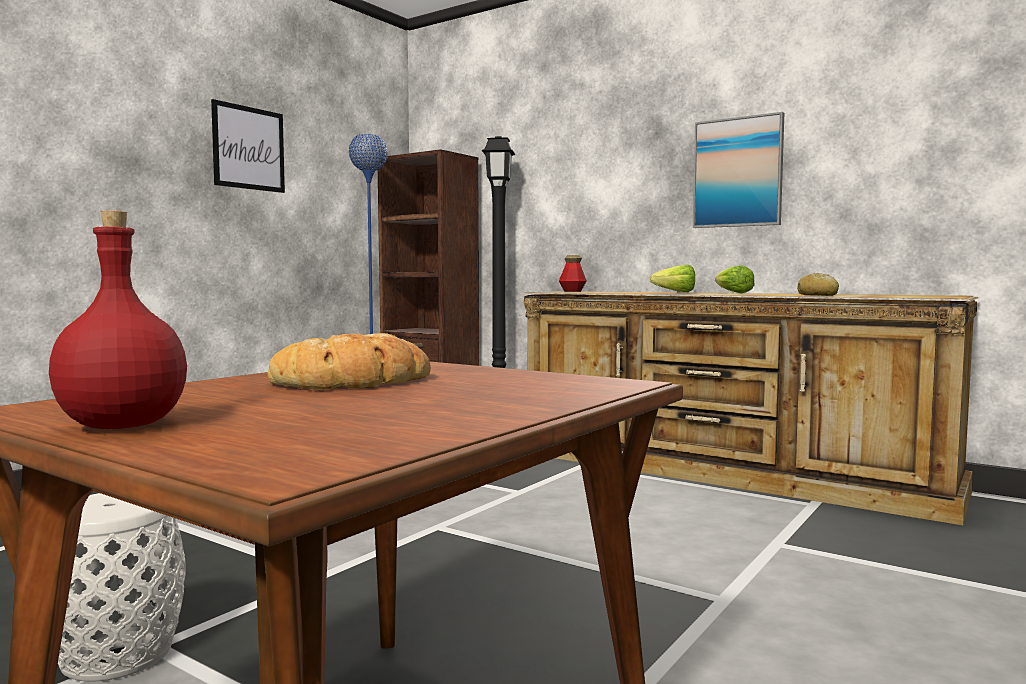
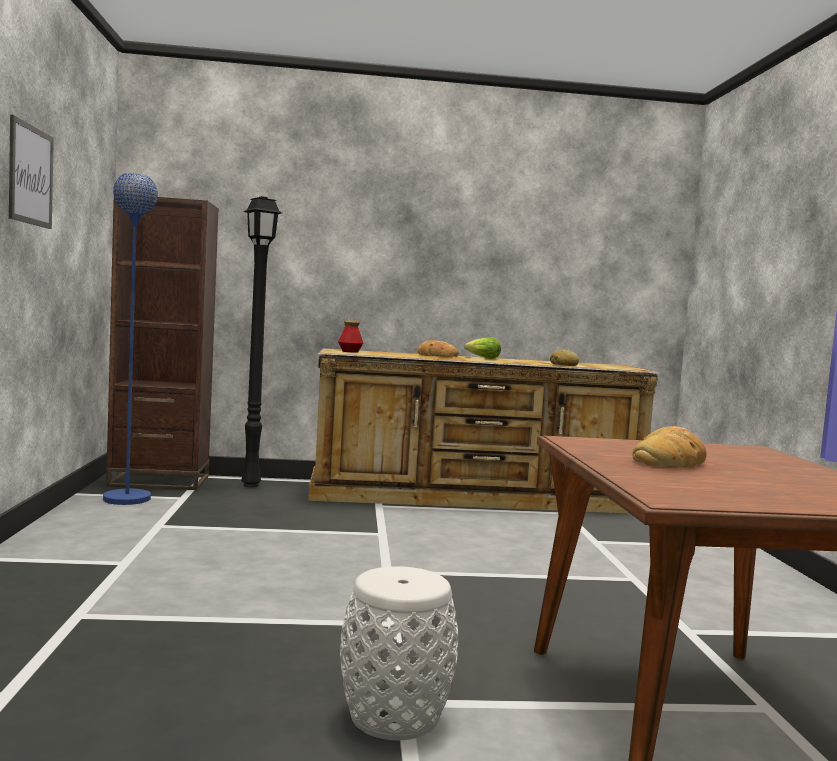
camera: 40 degrees left, 0 degrees up
(125, 426) = (774, 501): red bottle -> none
(671, 292) = (435, 355): lettuce -> bread
(738, 172) = (474, 262): picture -> none

